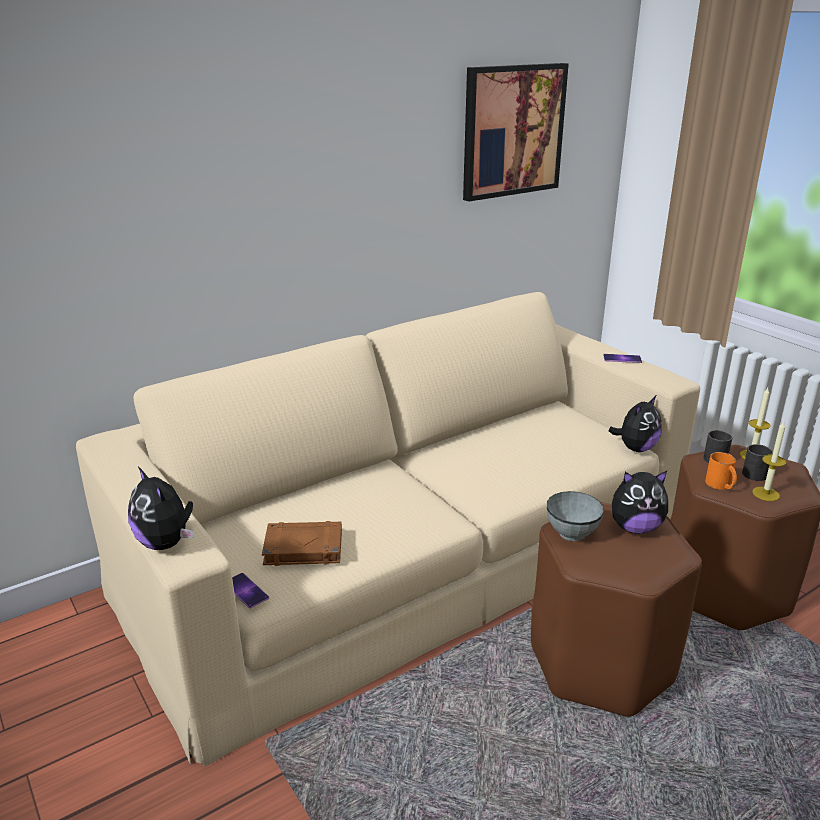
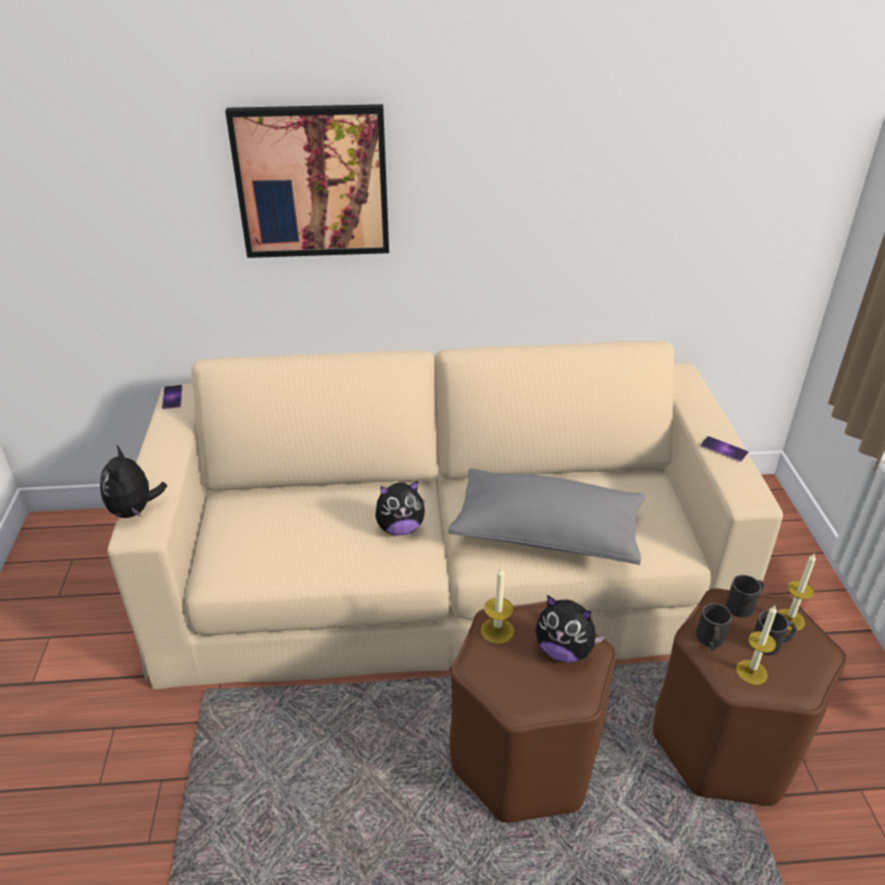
camera: 30 degrees right, 10 degrees up
(246, 590) = (207, 567): phone -> phone (172, 397)
(302, 548) = (276, 545): brown book -> none
(512, 131) = (679, 150): picture -> picture (312, 182)
(526, 464) = (547, 534): none -> grey pillow
(572, 533) = (497, 630): grey bowl -> candle
(635, 448) = (687, 556): plush toy -> plush toy (400, 528)
(721, 485) = (710, 641): orange mug -> black mug

